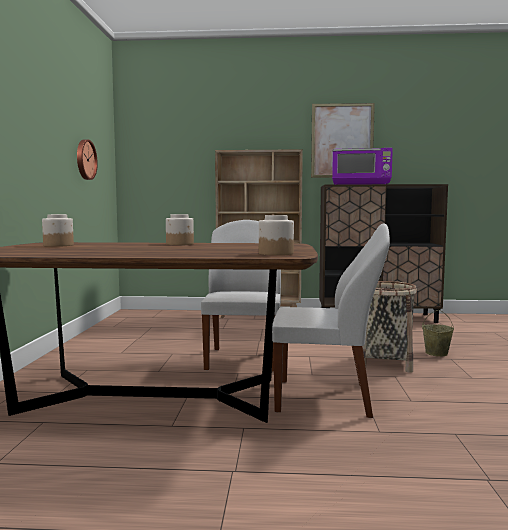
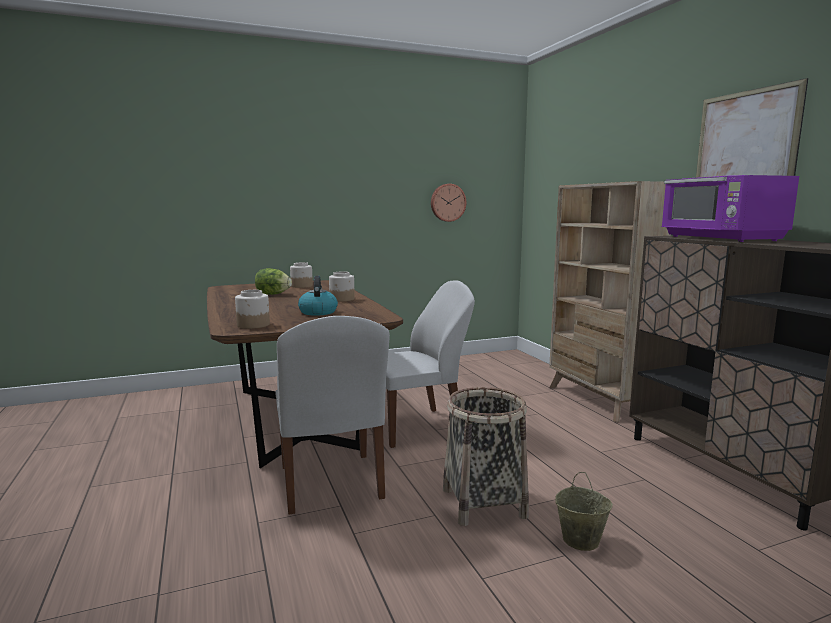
camera: 65 degrees right, 5 degrees up
(95, 249) = (273, 294): none -> lettuce
(238, 247) = (318, 312): none -> kettle

